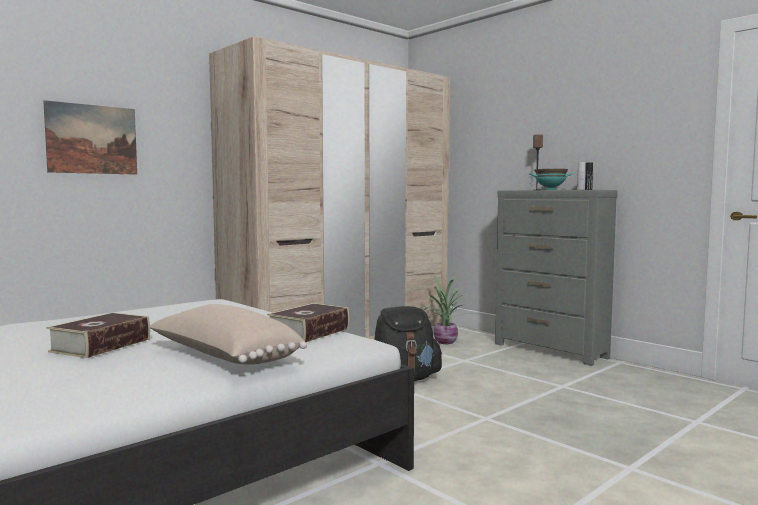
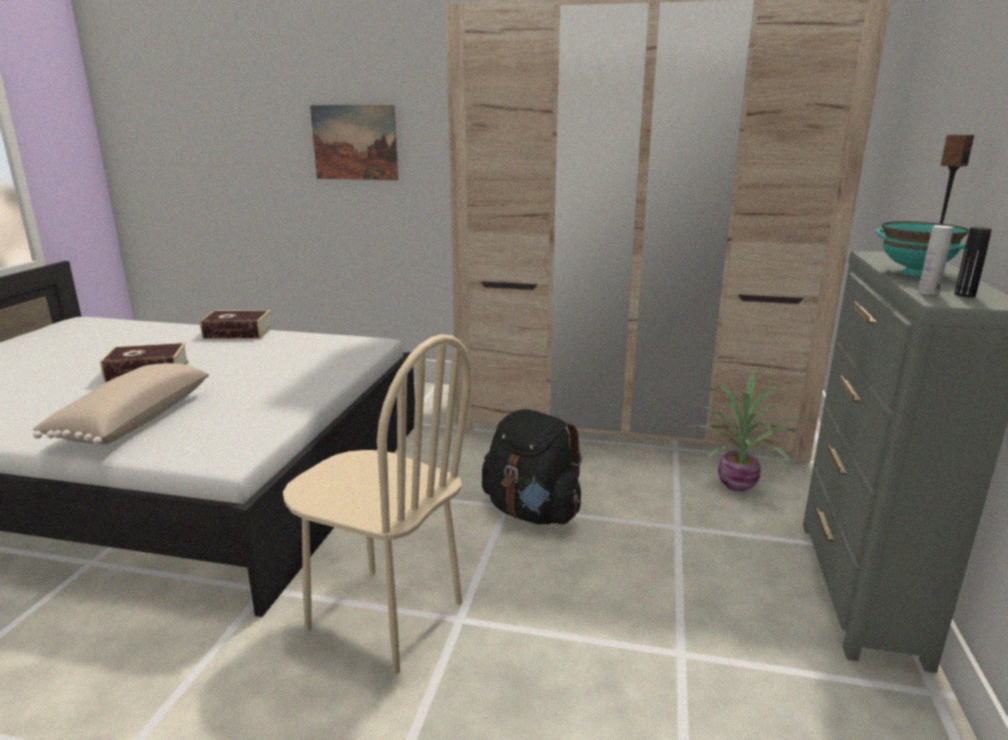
camera: 55 degrees right, 15 degrees up
(309, 332) = (254, 420): book -> book (238, 332)
(460, 434) = (384, 616): none -> beige chair

